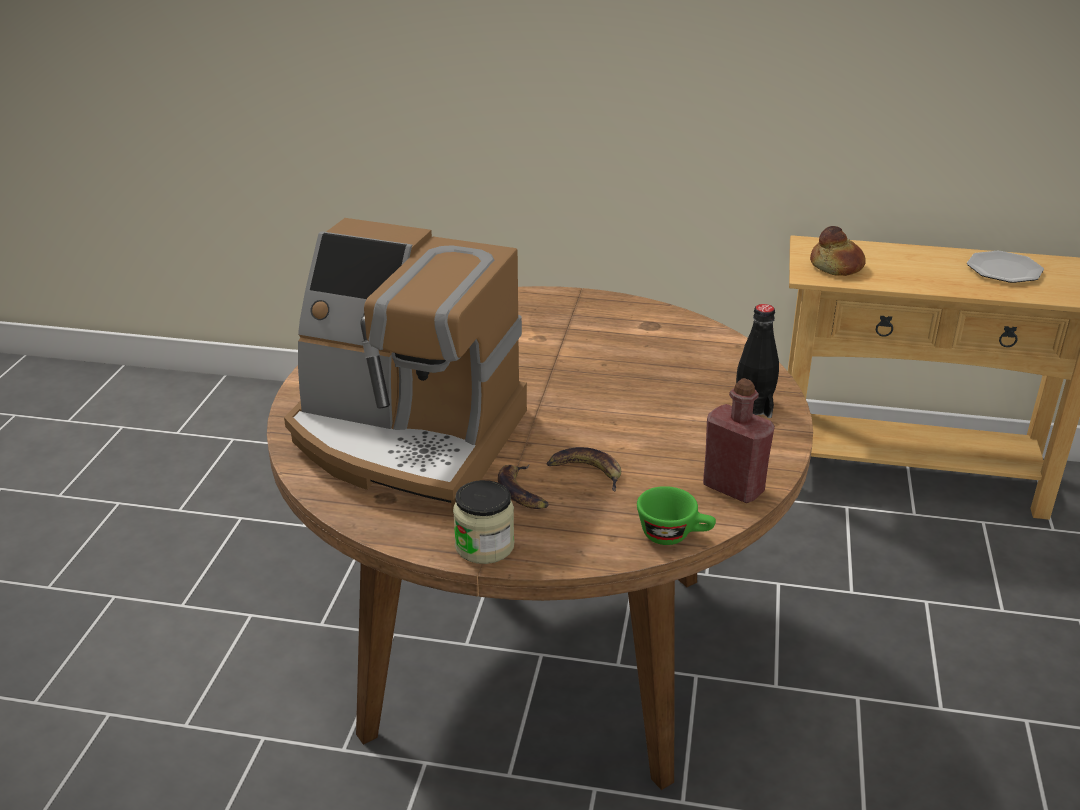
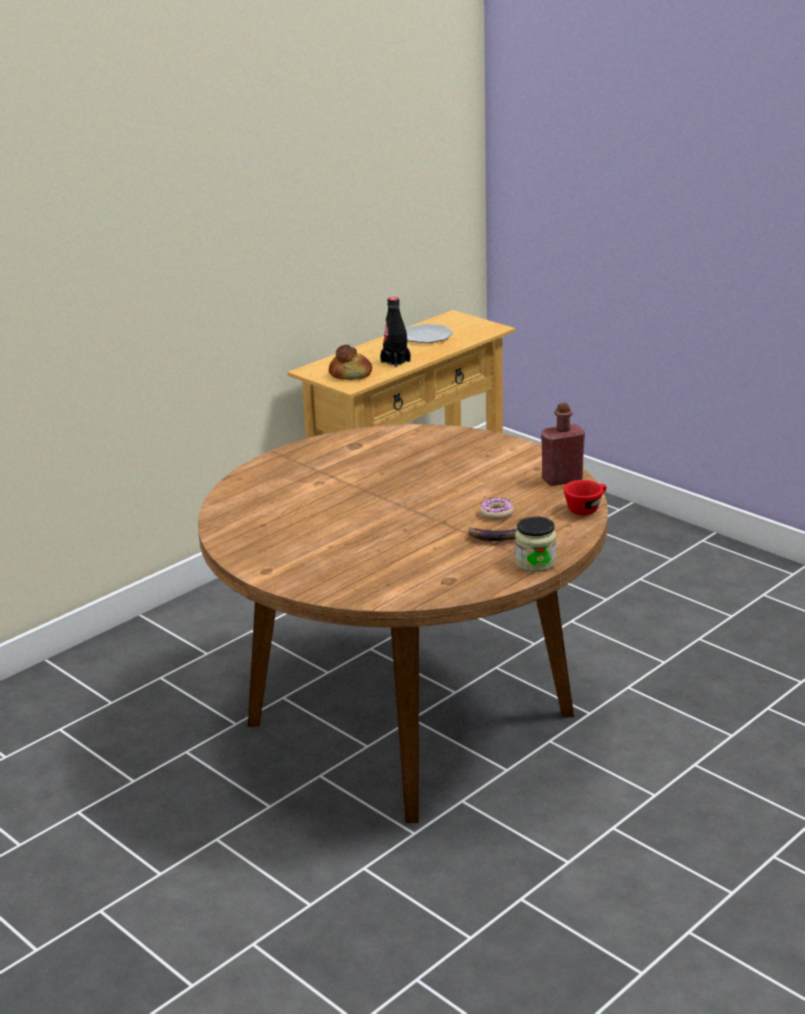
camera: 55 degrees left, 5 degrees down
(406, 439) = (388, 558): coffee machine -> none
(585, 472) = (496, 513): banana -> donut
(674, 535) = (586, 508): green cup -> red cup
(753, 406) = (490, 448): black bottle -> black bottle (395, 361)

